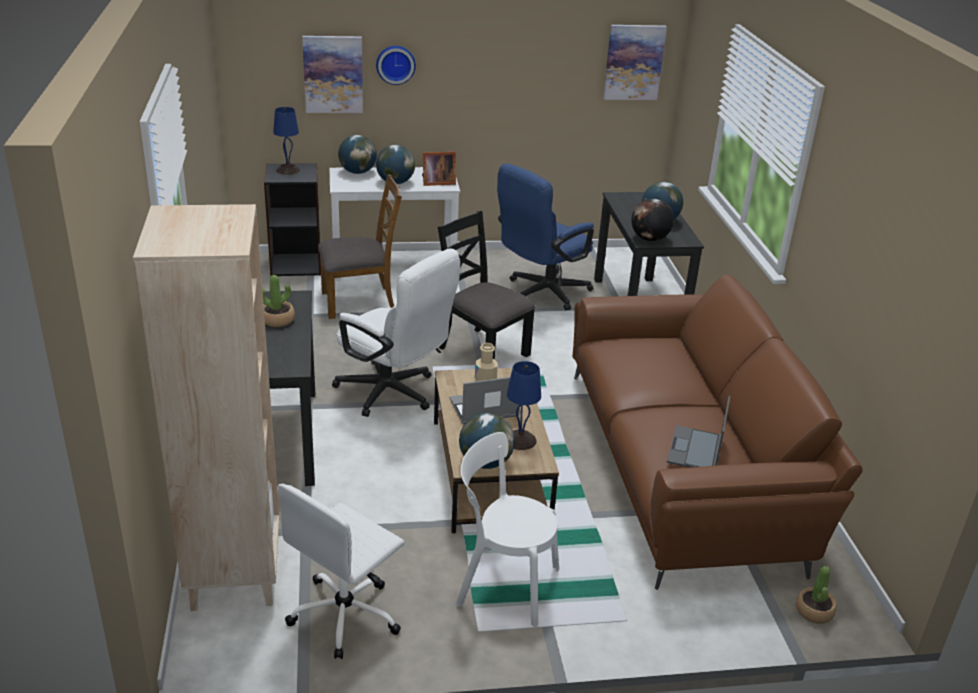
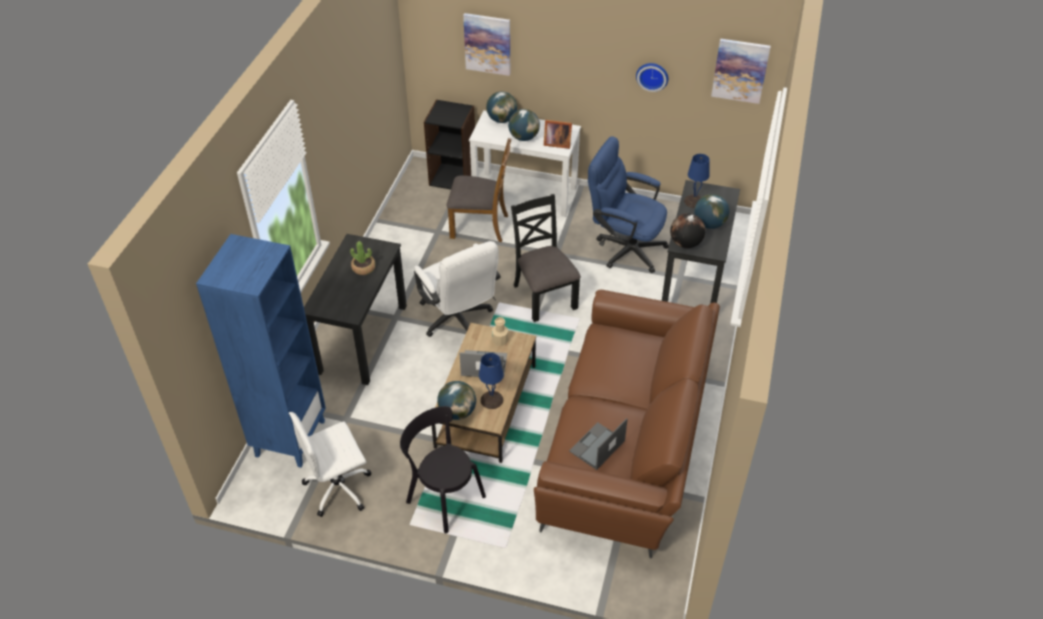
camera: 25 degrees right, 15 degrees up
(234, 573) = (290, 438): beige bookcase -> blue bookcase
(288, 170) = (448, 110): blue table lamp -> blue table lamp (694, 201)
(395, 64) = (536, 43): wall clock -> wall clock (652, 75)
(502, 585) = (443, 497): white chair -> black chair
(541, 293) = (624, 248): blue office chair -> blue office chair turned 45 degrees clockwise
(814, 611) = (636, 583): potted plant -> none

